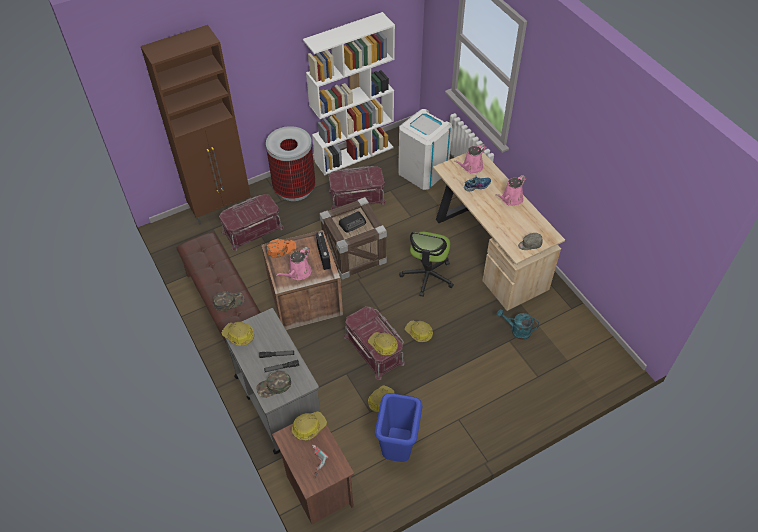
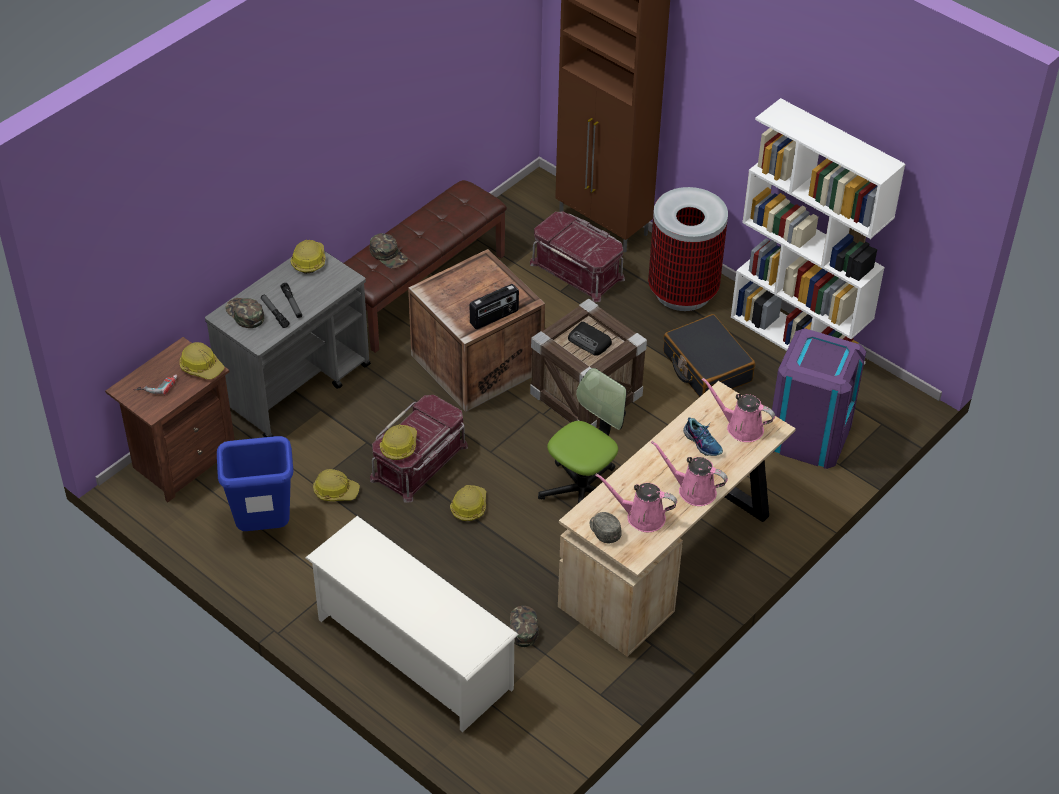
camera: 70 degrees right, 5 degrees down
(281, 249) = (489, 270): orange cap -> none
(298, 273) = (453, 299): pink watering can -> pink watering can (641, 516)
(357, 196) = (706, 367): red storage box -> black suitcase
(423, 171) = (808, 435): white trash can -> purple trash can
(427, 276) = (583, 492): office chair -> office chair turned 135 degrees clockwise
(517, 331) = (523, 627): turquoise watering can -> green cap
(522, 390) = (413, 653): none -> white shoe rack

